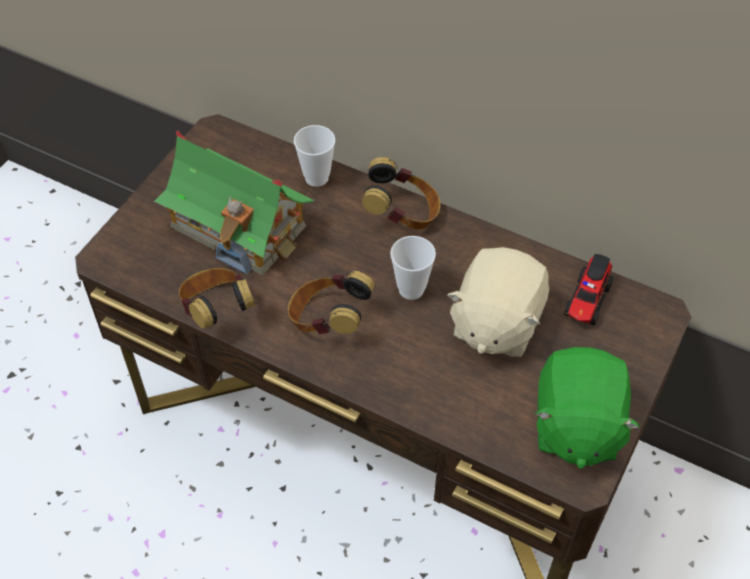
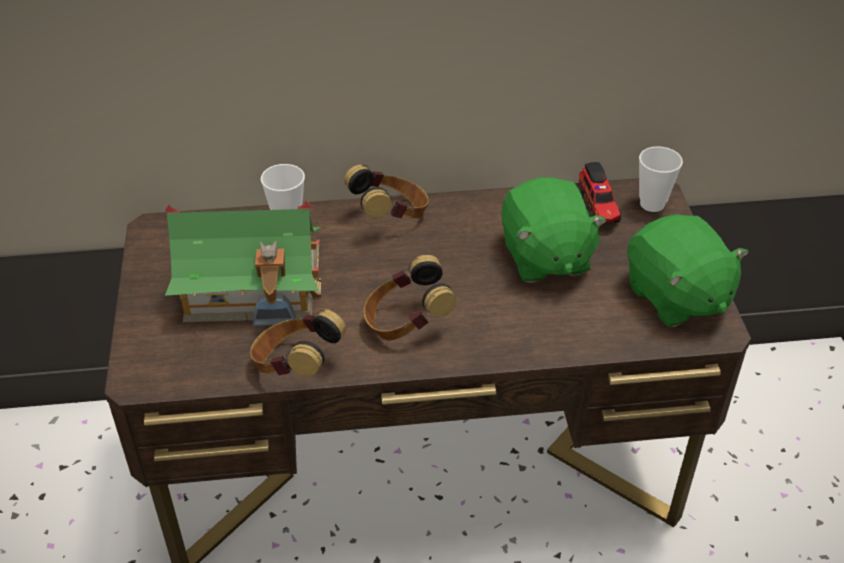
camera: 35 degrees left, 10 degrees down
(411, 289) = (453, 266): cup -> cup (652, 204)
(495, 323) = (544, 257): beige plush toy -> green plush toy

